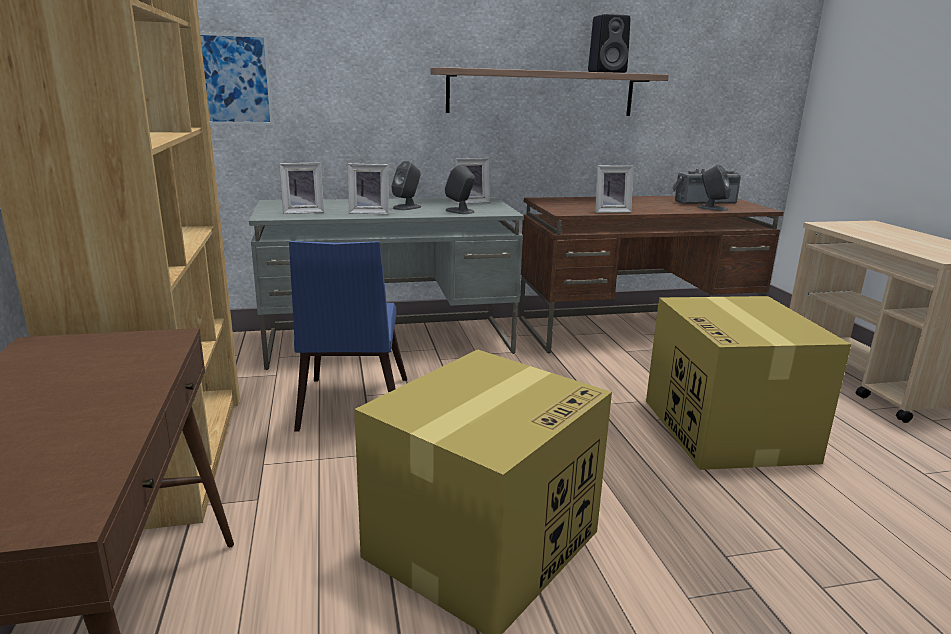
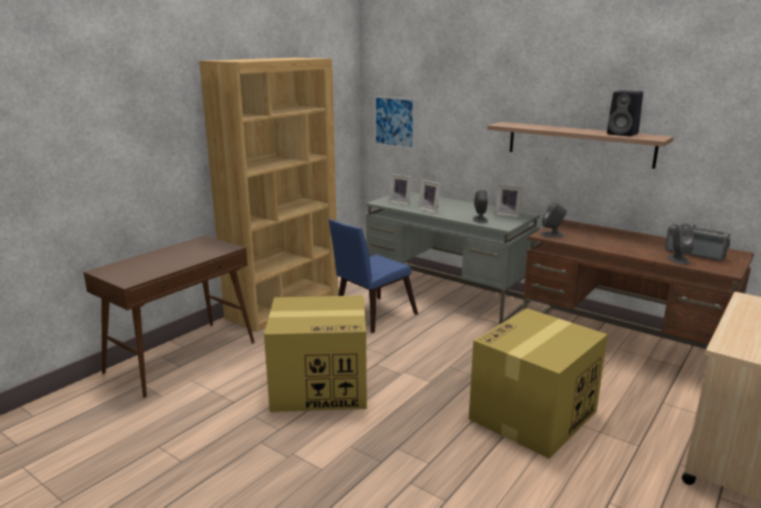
camera: 50 degrees right, 0 degrees up
(407, 207) = (459, 210): grey speaker -> grey speaker (552, 234)
(610, 211) = (579, 242): picture frame -> none

